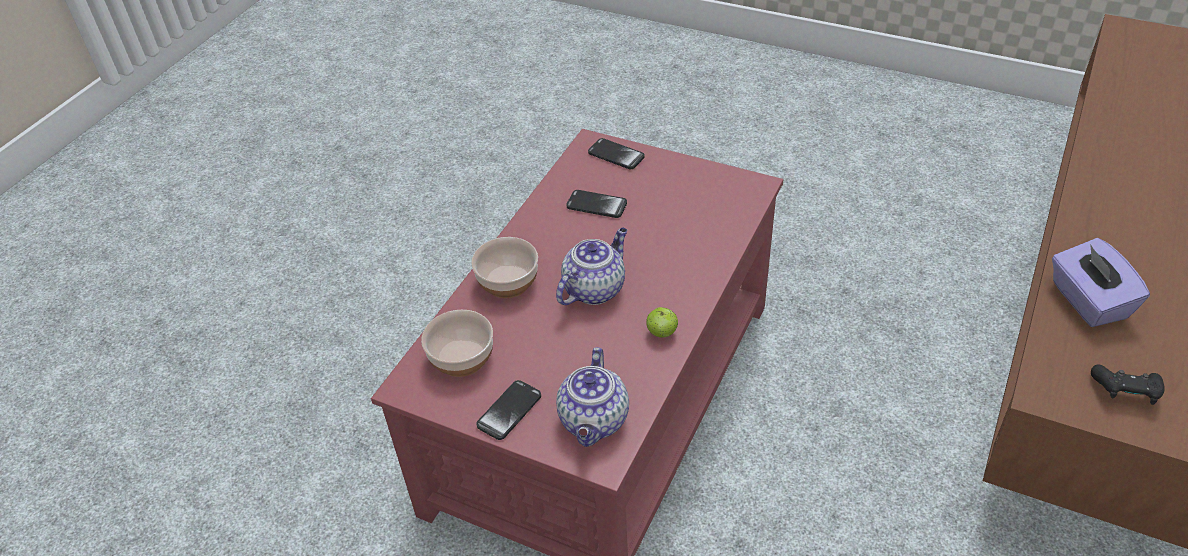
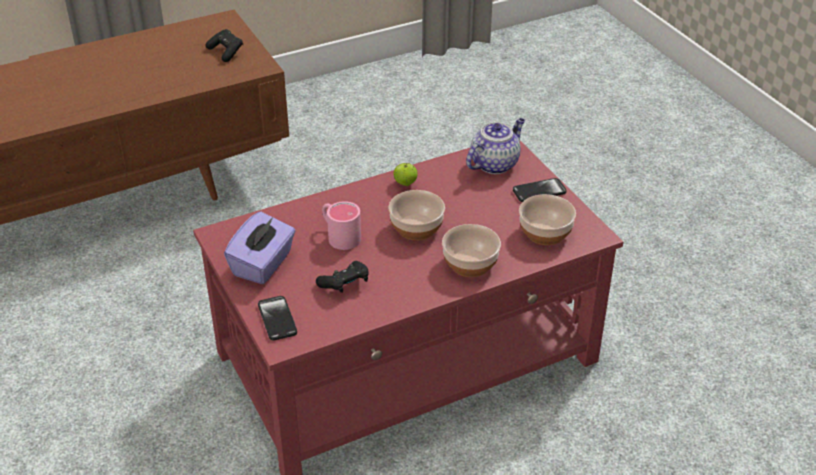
camera: 145 degrees left, 5 degrees down
(594, 288) = (416, 228): teapot -> bowl
(596, 205) = (345, 285): phone -> black game controller
(655, 242) = (339, 235): none -> pink mug
(1088, 301) = (168, 82): purple tissue box -> purple tissue box (263, 264)

